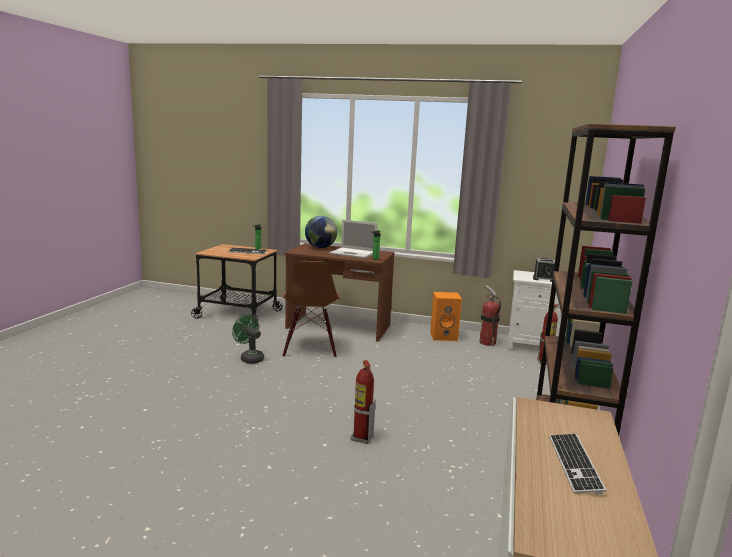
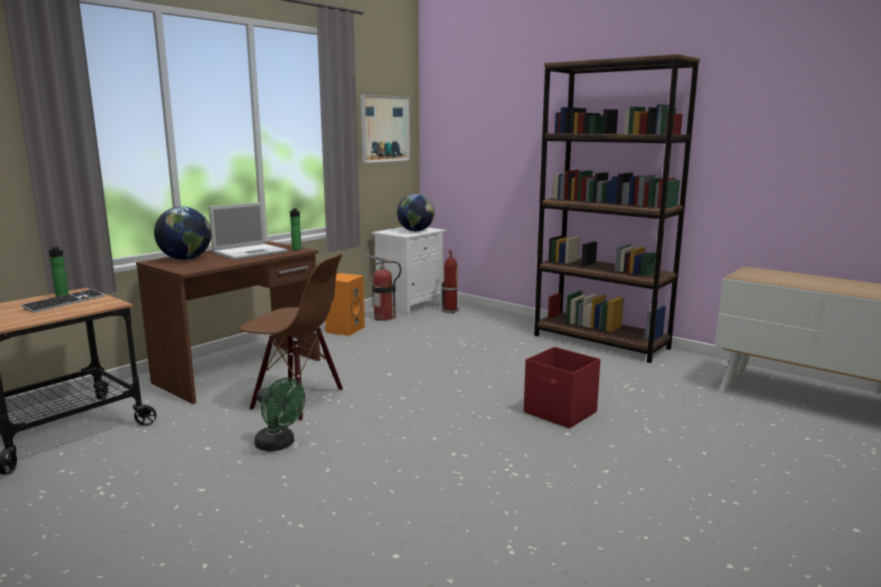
camera: 65 degrees left, 0 degrees up
(249, 358) = (279, 445): green fan -> green fan turned 120 degrees counterclockwise
(361, 438) = (560, 413): fire extinguisher -> red storage box
(544, 279) = (415, 231): alarm clock -> globe
(547, 182) = (384, 129): none -> picture
(574, 464) = (830, 283): keyboard -> none

